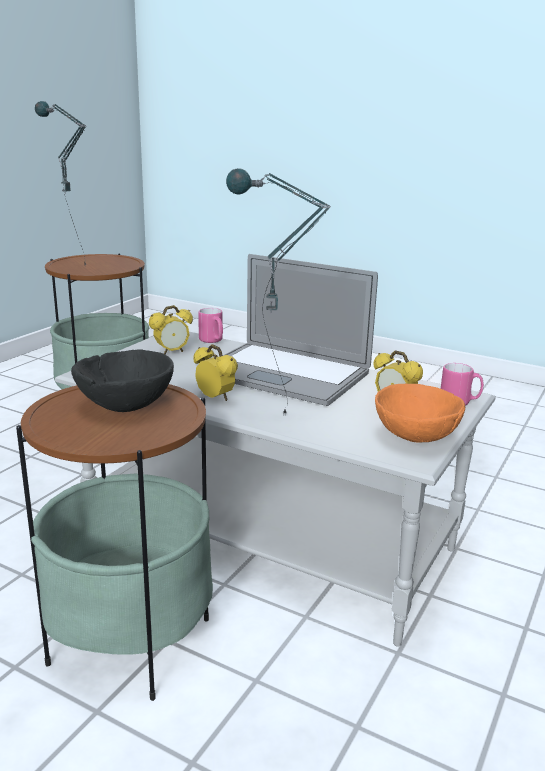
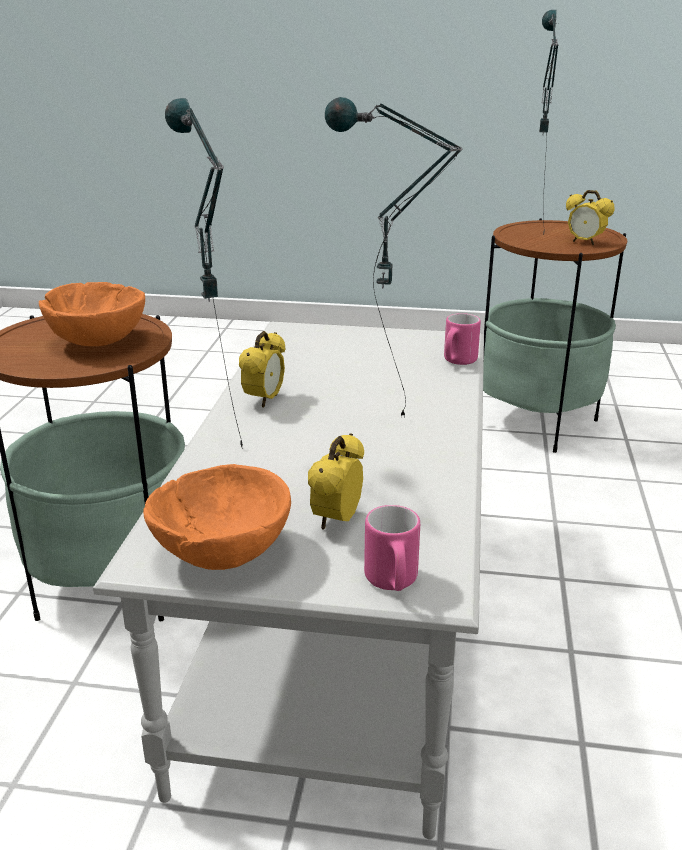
camera: 70 degrees right, 5 degrees up
(125, 406) = (96, 341): black bowl -> orange bowl
(172, 352) = (391, 350): alarm clock -> alarm clock (585, 242)
(284, 373) = (385, 424): laptop -> table lamp

